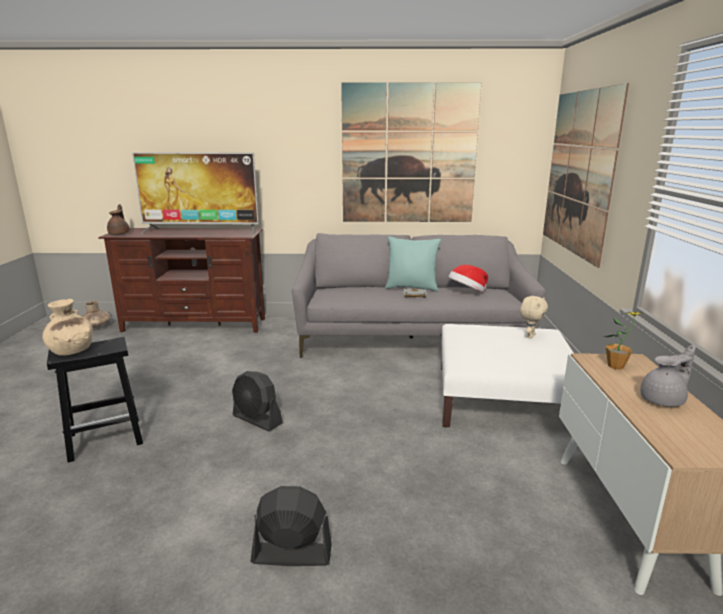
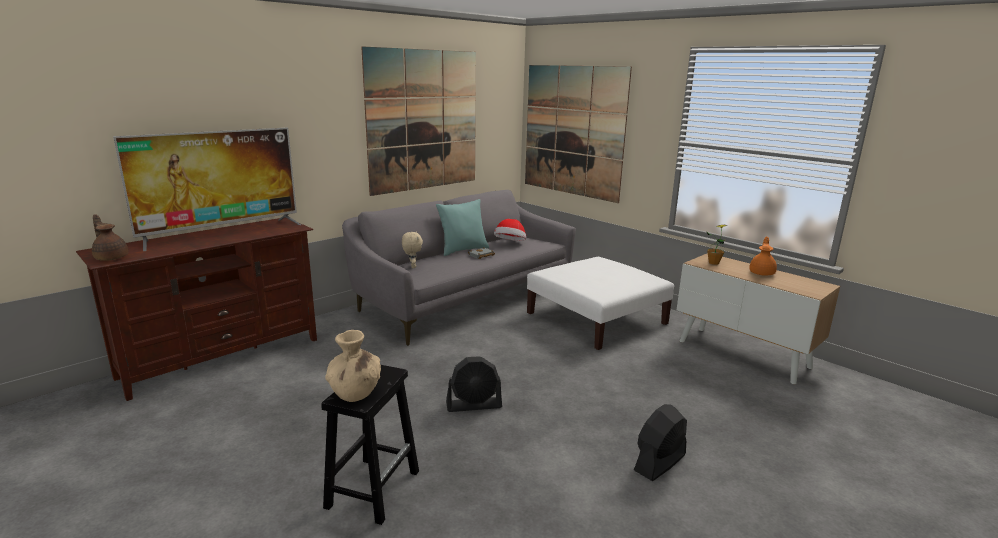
camera: 45 degrees left, 0 degrees up
(96, 326) = (66, 409): brown vase -> none
(530, 336) = (597, 264): beige plush toy -> beige plush toy (412, 266)
(663, 400) = (762, 273): grey teapot -> orange teapot

